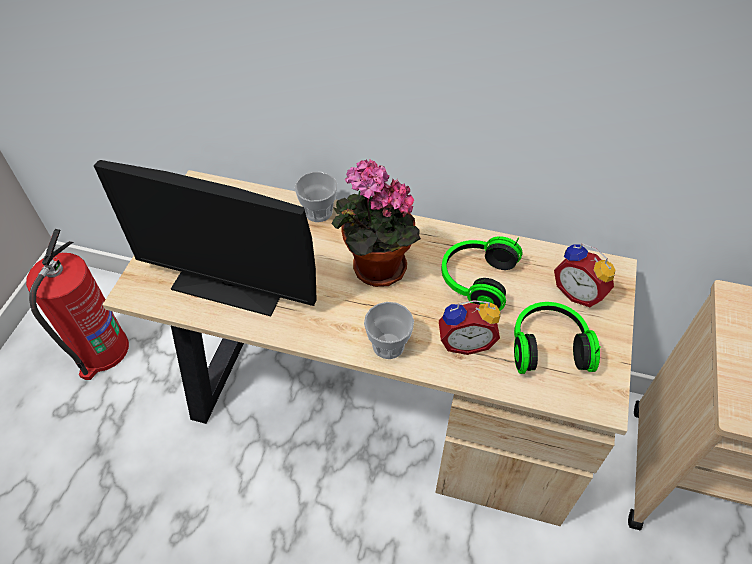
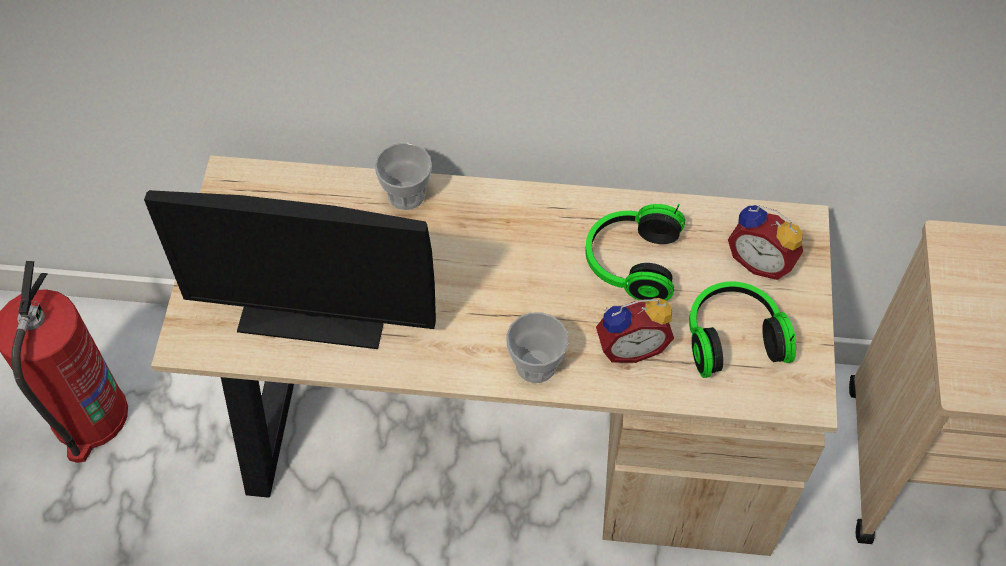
camera: 10 degrees left, 5 degrees up
(374, 269) = (497, 265): potted plant -> none

